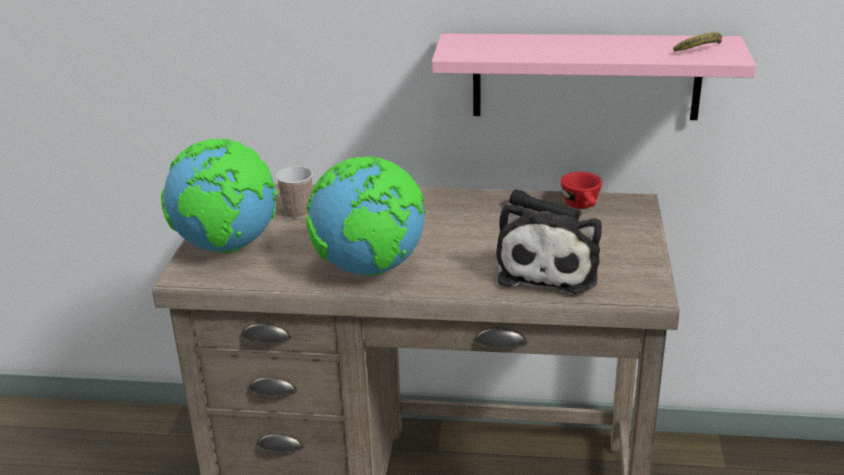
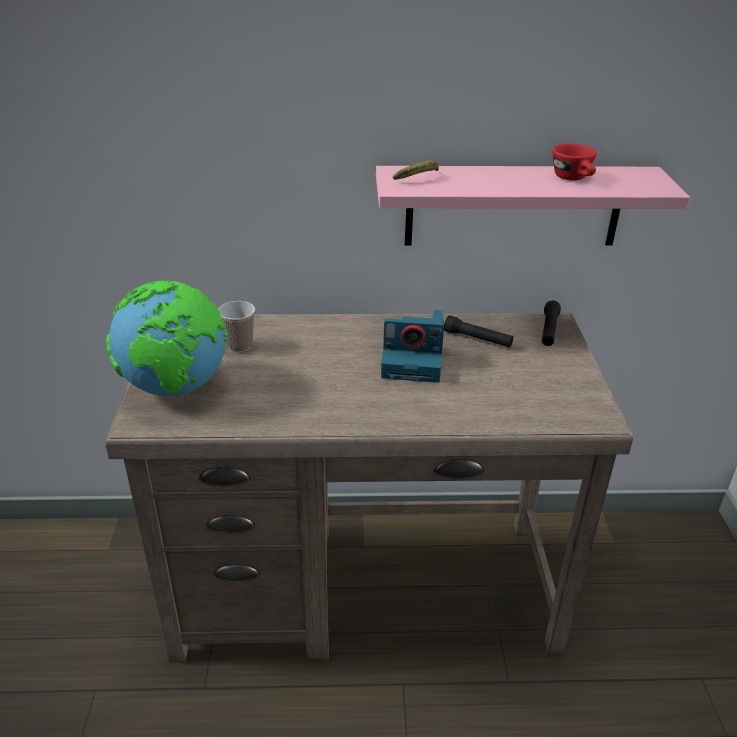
camera: 10 degrees left, 5 degrees up
(371, 269) = (328, 407): globe -> none
(470, 233) = (414, 362): none -> camera
(549, 269) = (500, 398): plush toy -> none
(583, 206) = (510, 329): red cup -> red cup (574, 179)
(624, 209) = (549, 330): none -> black flashlight
(701, 50) = (633, 182): banana -> banana (420, 178)

